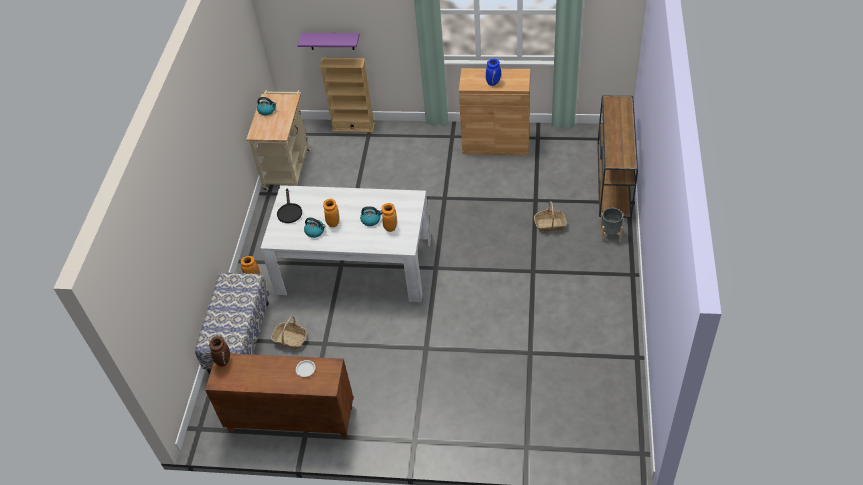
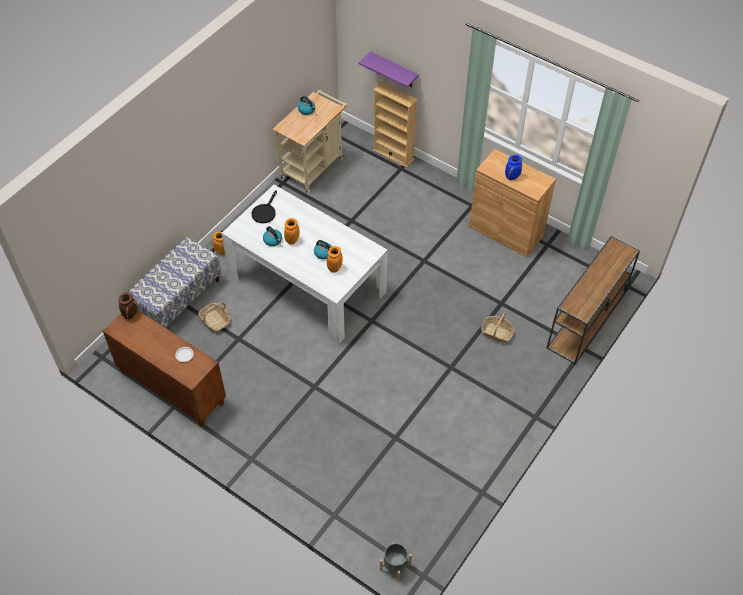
camera: 25 degrees right, 5 degrees up
(610, 234) = (543, 369): grey planter -> grey planter (395, 567)

